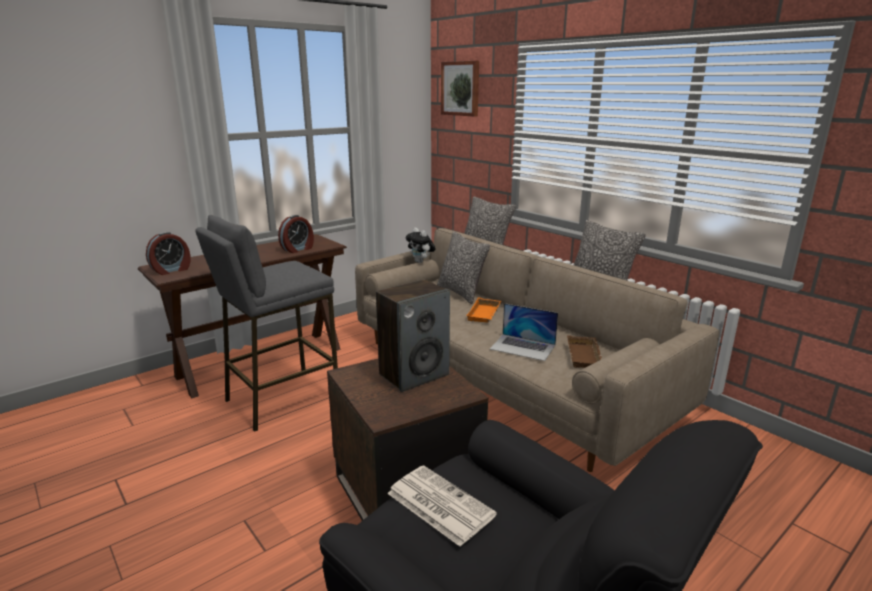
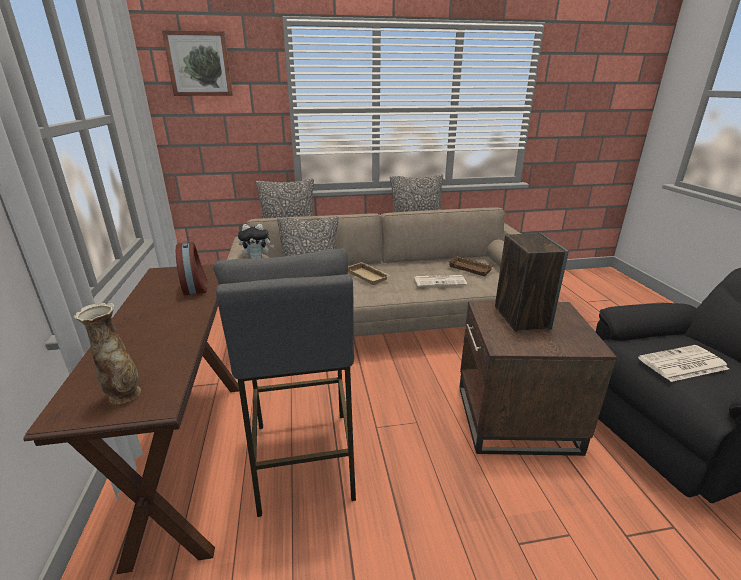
camera: 60 degrees left, 5 degrees up
(171, 270) = (123, 395): alarm clock -> vase
(485, 314) = (368, 276): orange tray -> beige tray
(523, 347) = (440, 281): laptop -> newspaper

